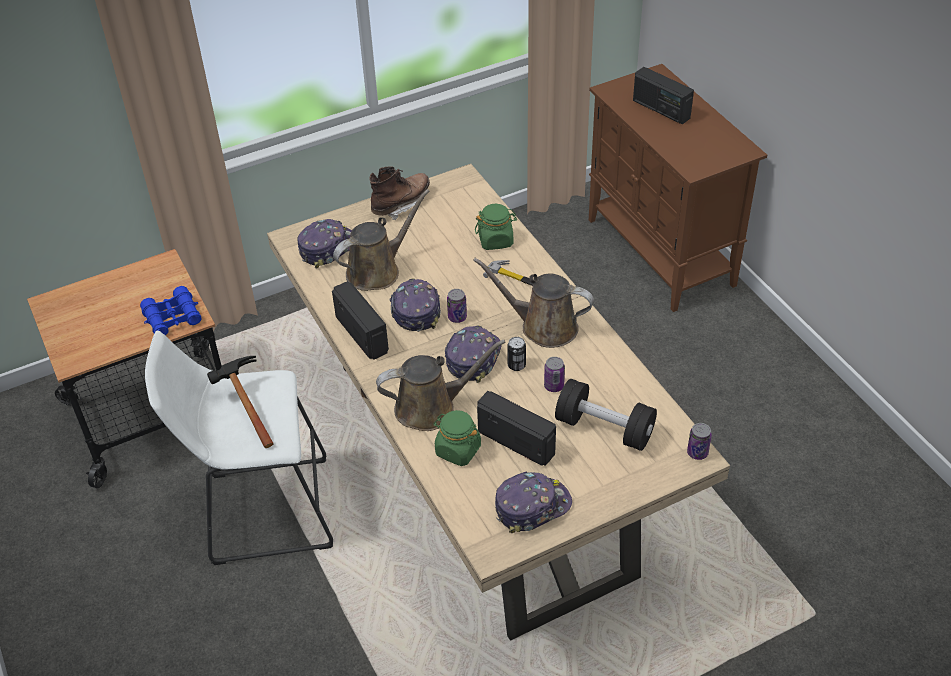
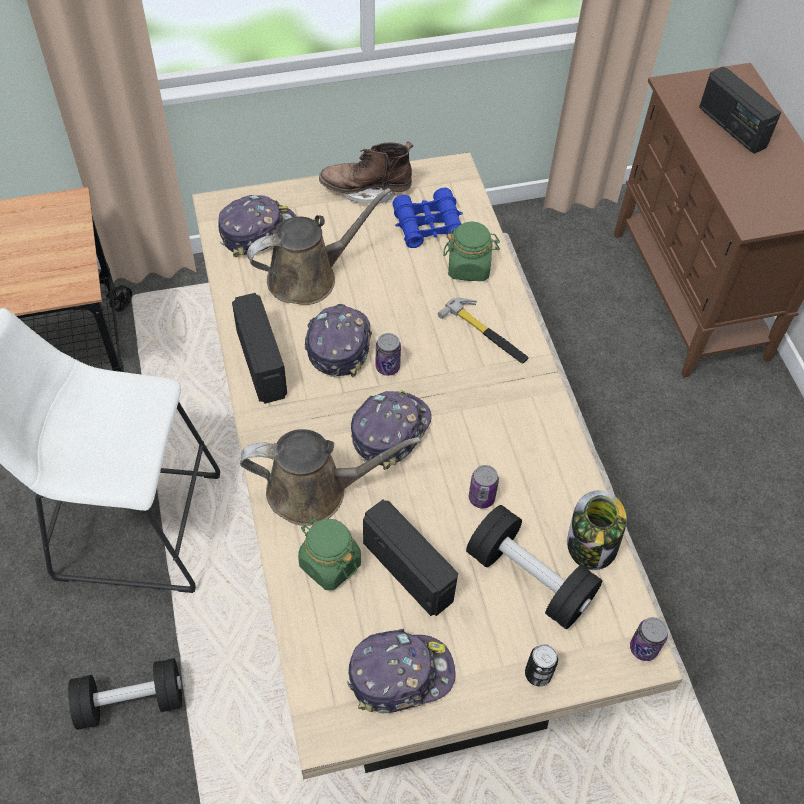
camera: 10 degrees right, 10 degrees up
(172, 318) = (54, 279): blue binoculars -> blue binoculars (428, 225)
(244, 406) = (104, 418): hammer -> none
(306, 636) = (130, 701): none -> black dumbbell
(401, 204) = (366, 190): brown boot -> brown boot turned 150 degrees counterclockwise
(516, 365) = (442, 455): can -> can (538, 674)
(543, 326) = (493, 406): brown watering can -> none
(642, 399) = (591, 546): none -> jar

